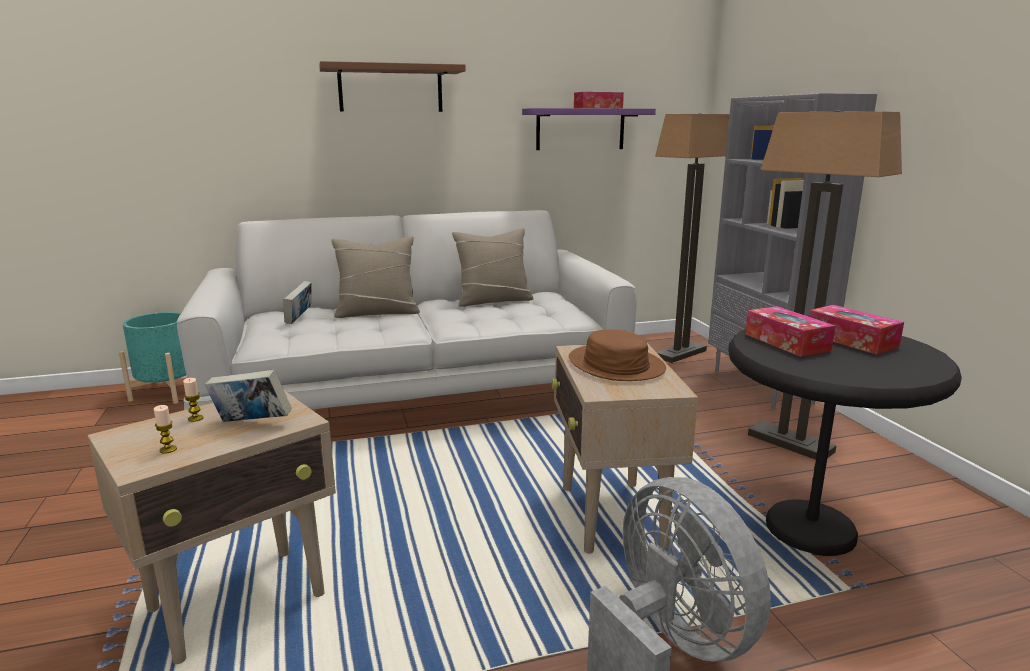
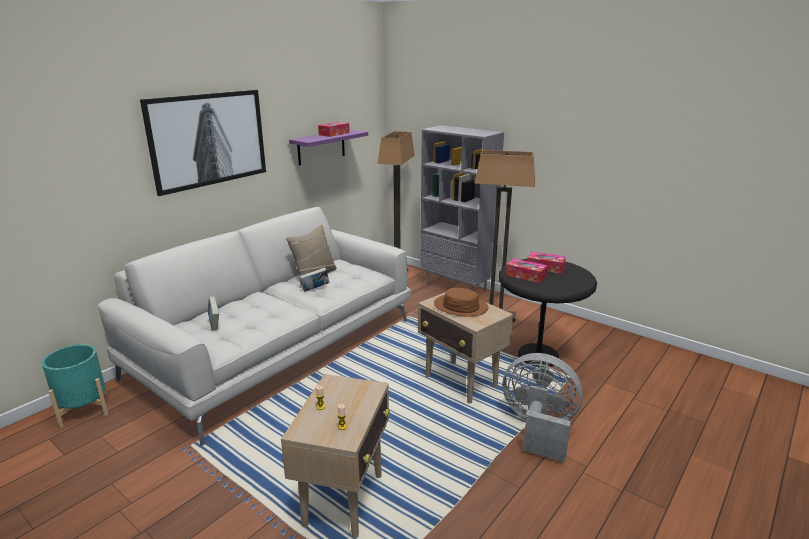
camera: 35 degrees left, 5 degrees up
(252, 423) = (355, 398): book -> book (315, 289)
(377, 312) = (256, 304): beige pillow -> none
(390, 89) = (208, 139): brown shelf -> picture

